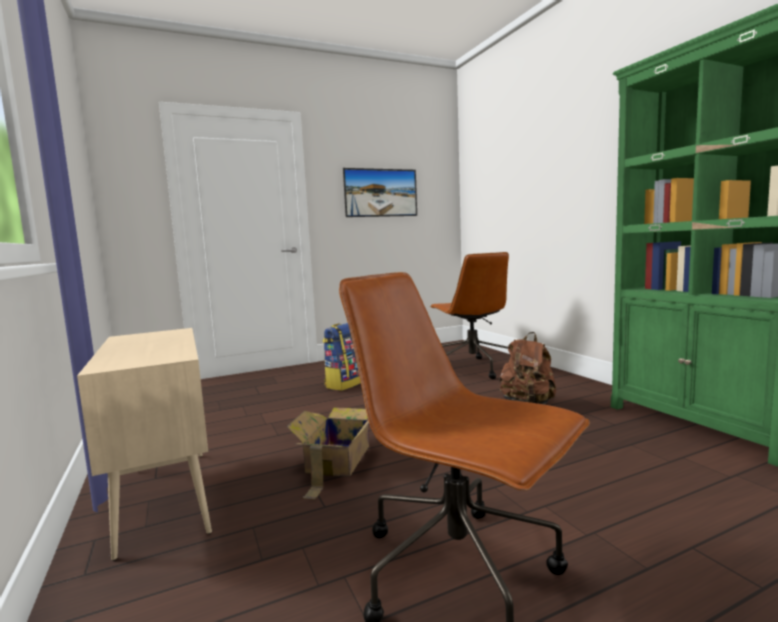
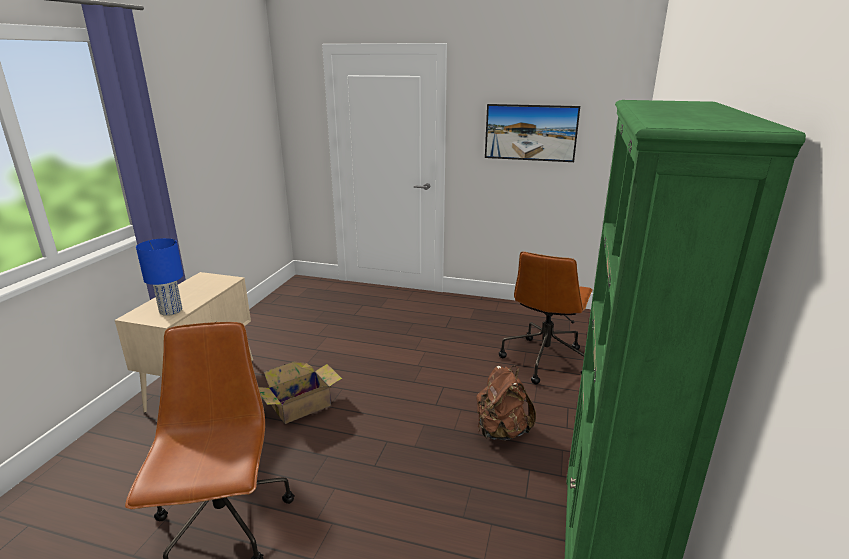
camera: 40 degrees right, 15 degrees up
(162, 353) = (171, 311): none -> blue table lamp
(345, 383) = (418, 330): backpack -> none

